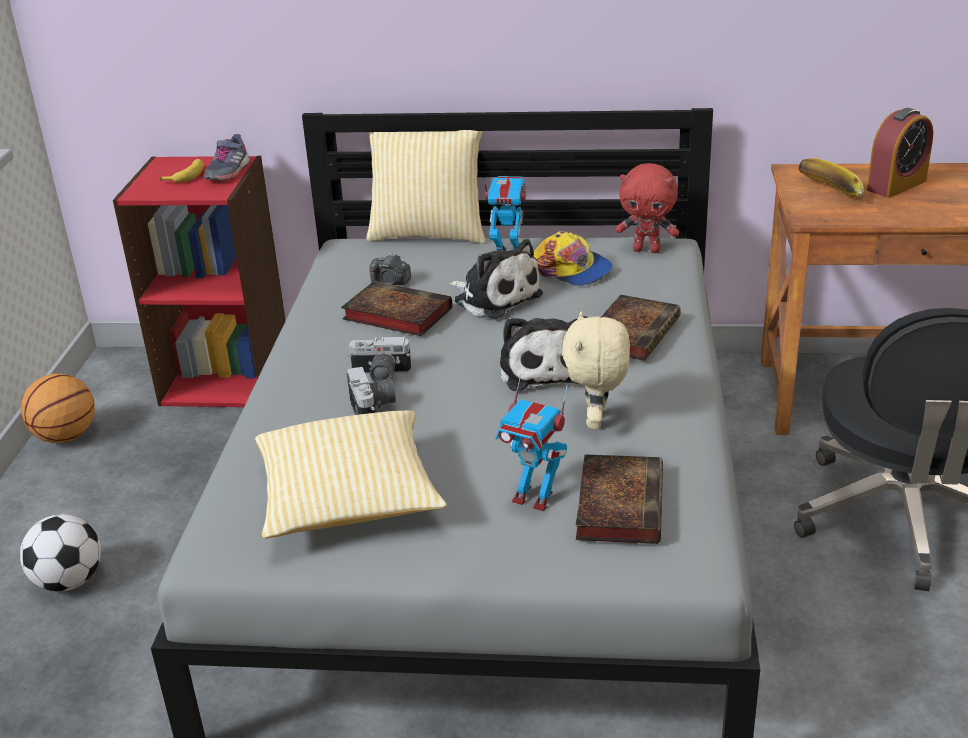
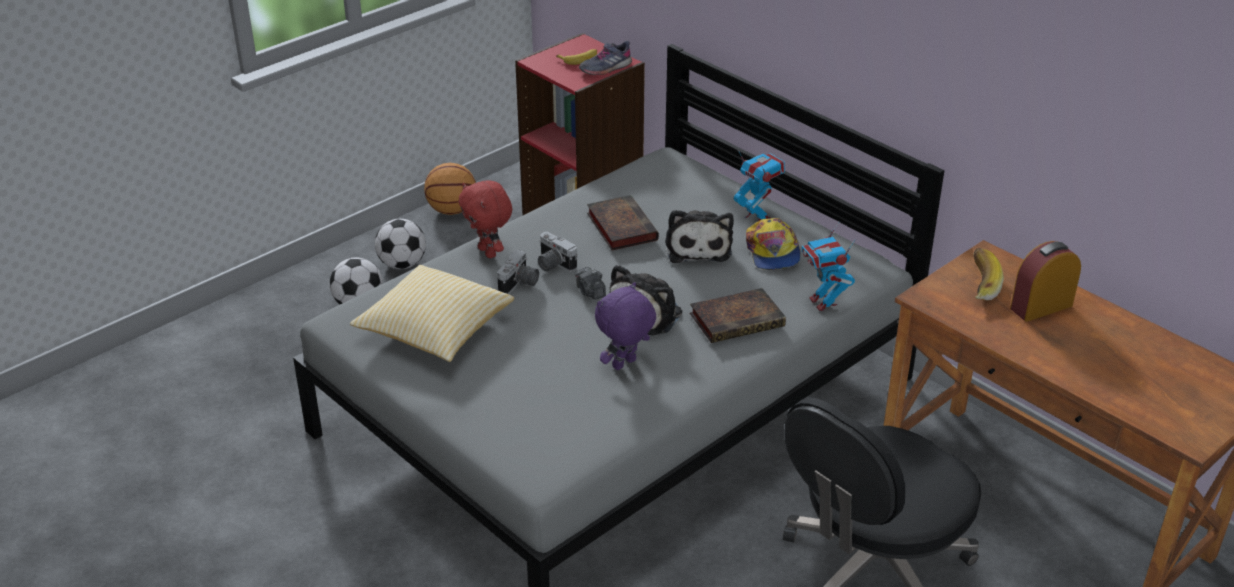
camera: 40 degrees right, 5 degrees up
(72, 514) = (402, 264): none -> football
(391, 282) = (652, 201): camera -> camera (590, 292)
(429, 233) = (731, 174): pillow -> none
(534, 498) = (522, 388): toy robot -> toy robot (823, 302)
(597, 421) = (625, 365): beige plush toy -> purple plush toy
(619, 503) = (558, 418): book -> none
(647, 250) = (853, 264): red plush toy -> red plush toy (488, 252)
(896, 185) = (1041, 307): alarm clock -> alarm clock turned 150 degrees clockwise

